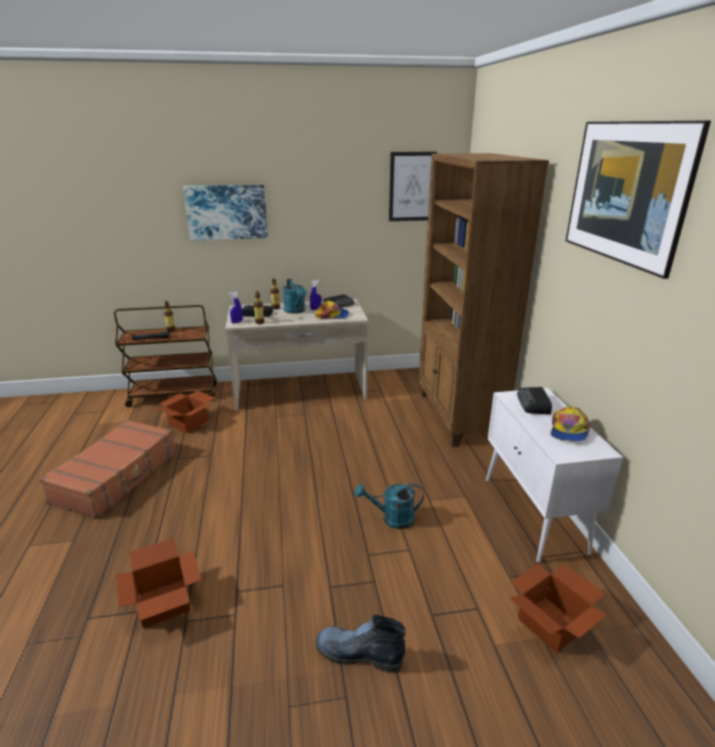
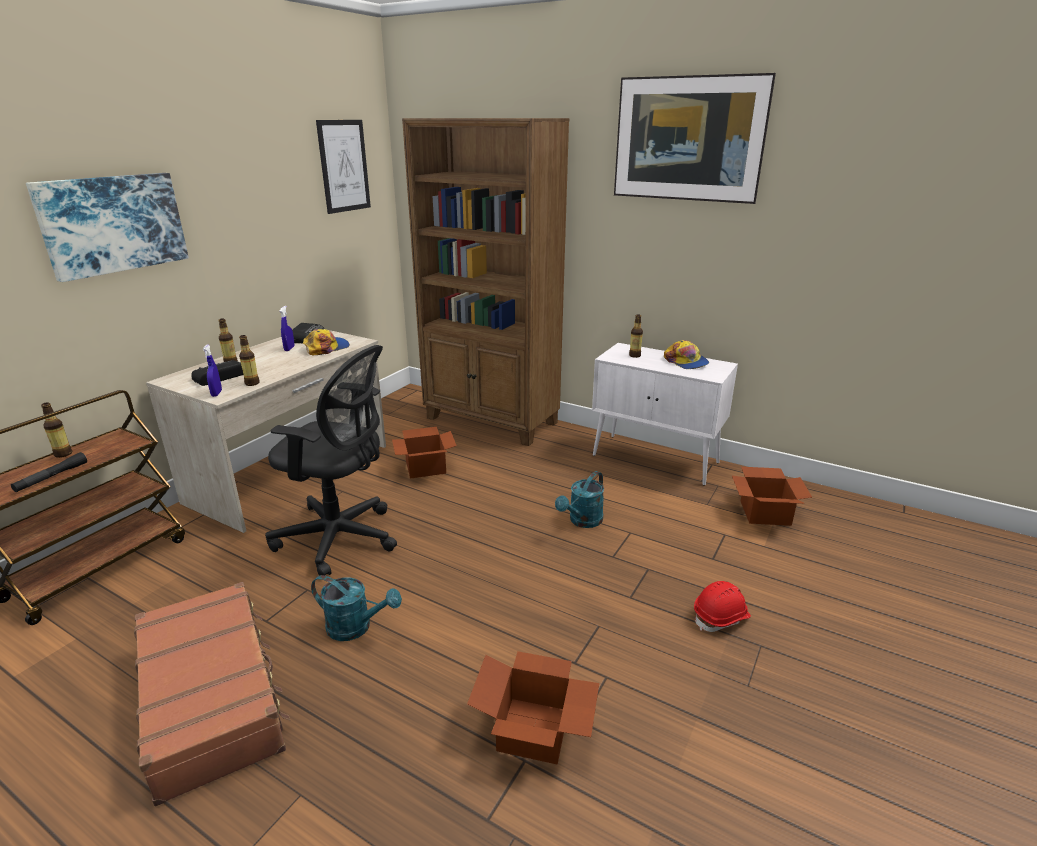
camera: 50 degrees left, 0 degrees up
(189, 422) = (199, 579): cardboard box -> cardboard box (426, 466)
(262, 439) = (341, 538): none -> black office chair
(296, 311) = (269, 358): turquoise watering can -> turquoise watering can (356, 627)
(357, 654) = (721, 617): boot -> red hard hat
(534, 404) = (635, 355): radio -> bottle

